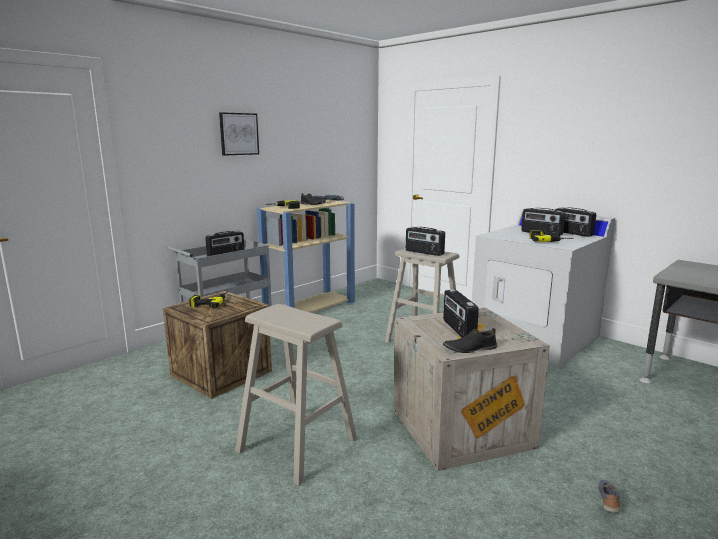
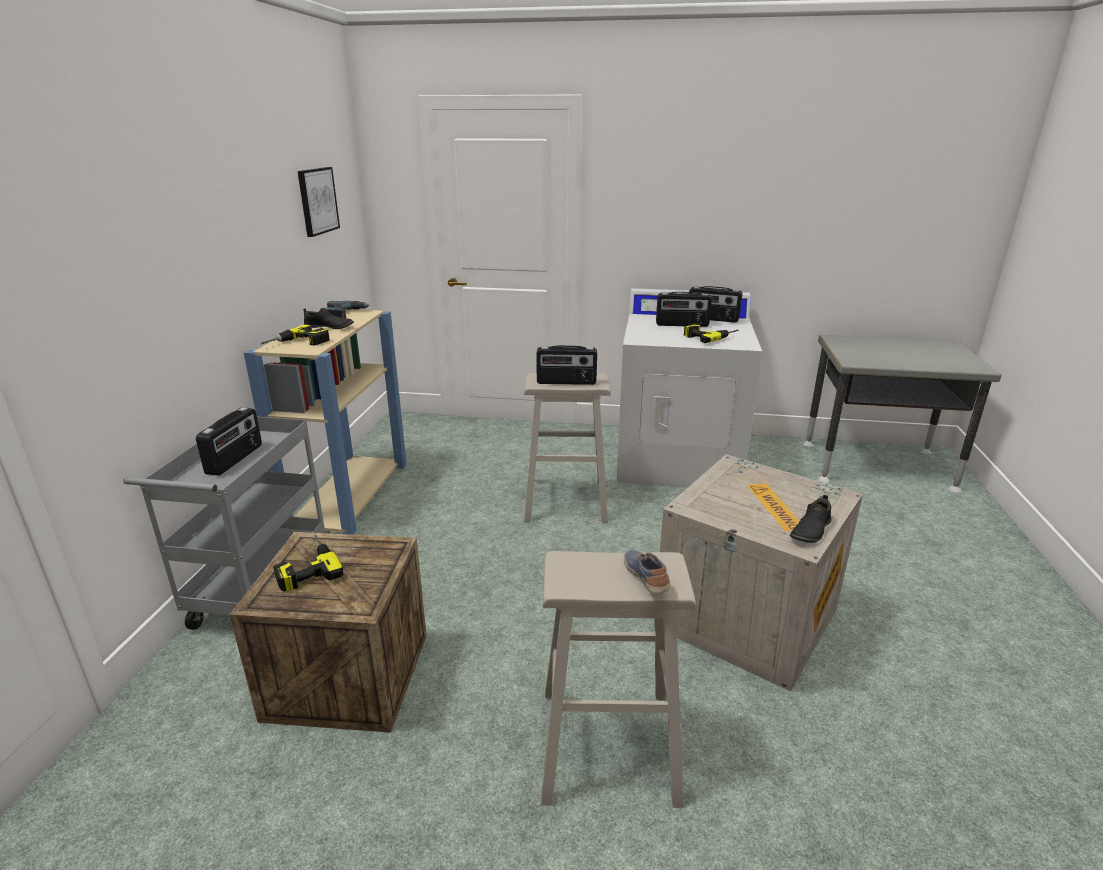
camera: 35 degrees left, 10 degrees up
(238, 134) = (191, 215): picture -> picture (317, 201)
(458, 329) = (755, 503): radio -> none
(608, 501) = (947, 644): shoe -> shoe (646, 579)

